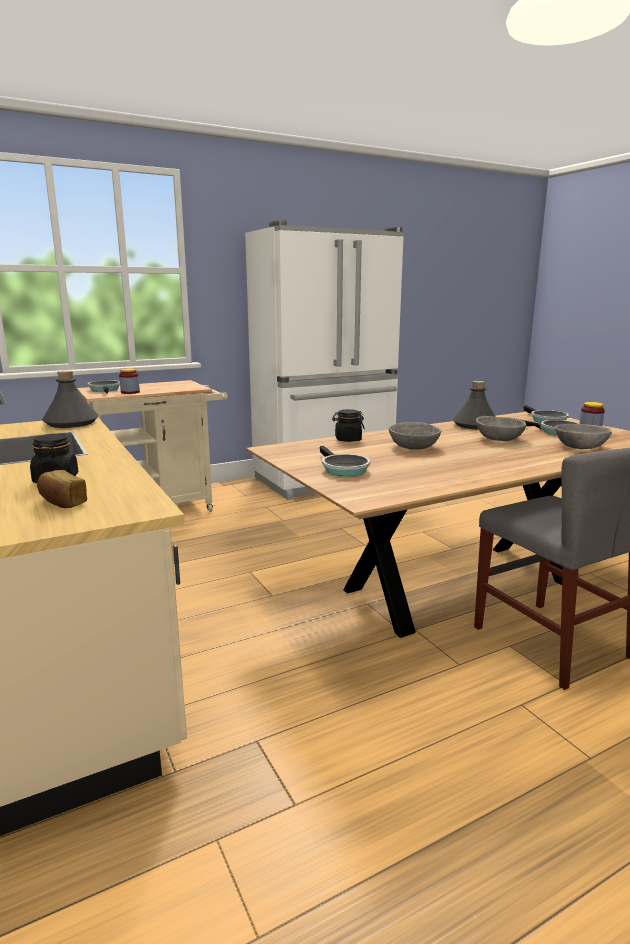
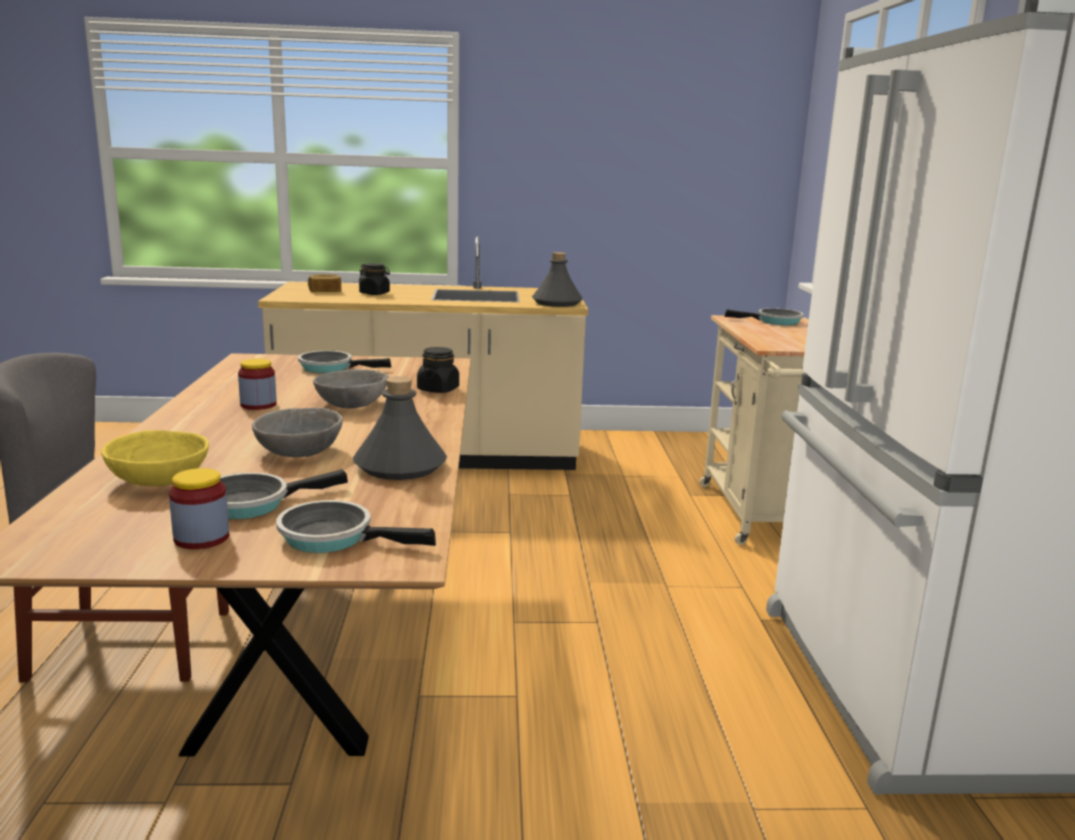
camera: 115 degrees right, 0 degrees up
(130, 392) = (746, 326): jar -> jar (258, 405)
(580, 447) = (159, 479): grey bowl -> yellow bowl

